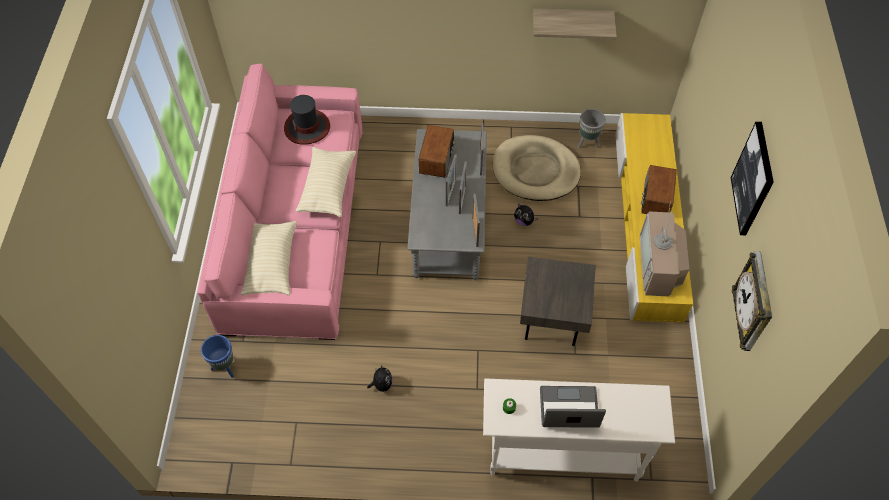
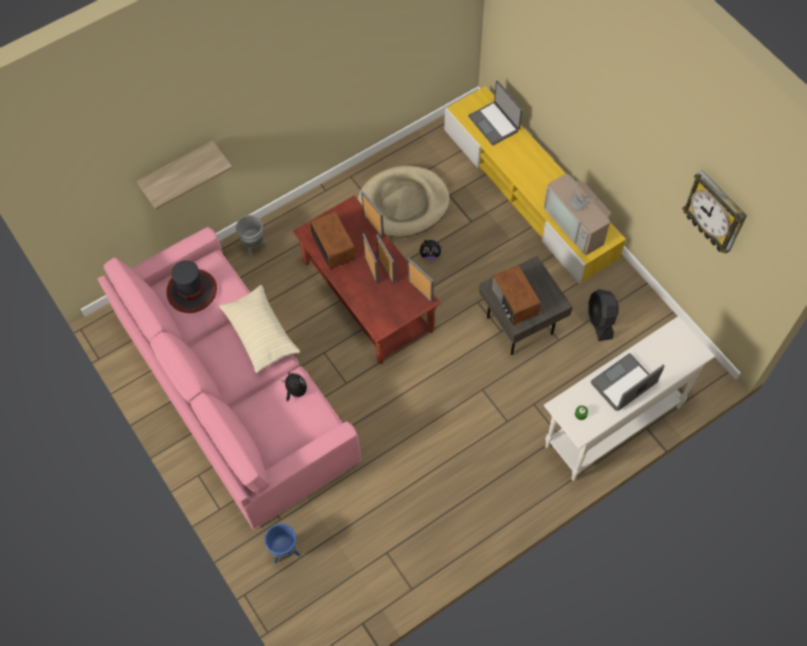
camera: 35 degrees left, 5 degrees up
(271, 264) = (272, 433): beige pillow -> none
(381, 384) = (429, 471): plush toy -> plush toy (295, 391)
(448, 221) = (367, 296): grey coffee table -> brown coffee table
(572, 21) = (380, 53): shelf -> shelf (178, 170)
(587, 142) = (426, 151): grey planter -> grey planter (254, 248)
(624, 362) = (600, 321): none -> black fan
(653, 147) = (494, 123): none -> laptop
(655, 198) = (531, 168): radio -> radio (514, 302)
(753, 179) = (657, 115): picture -> none

